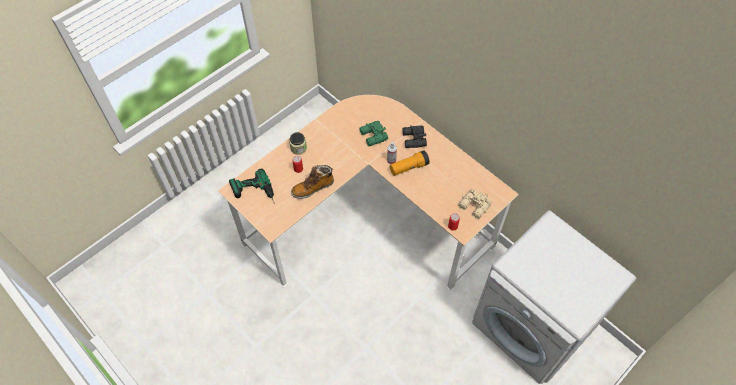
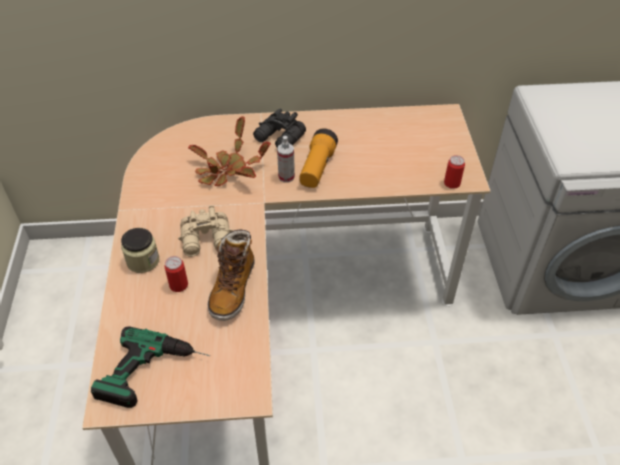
camera: 50 degrees left, 10 degrees down
(373, 136) = (227, 171): green binoculars -> potted plant
(474, 207) = (441, 148): beige binoculars -> beige binoculars (207, 240)

